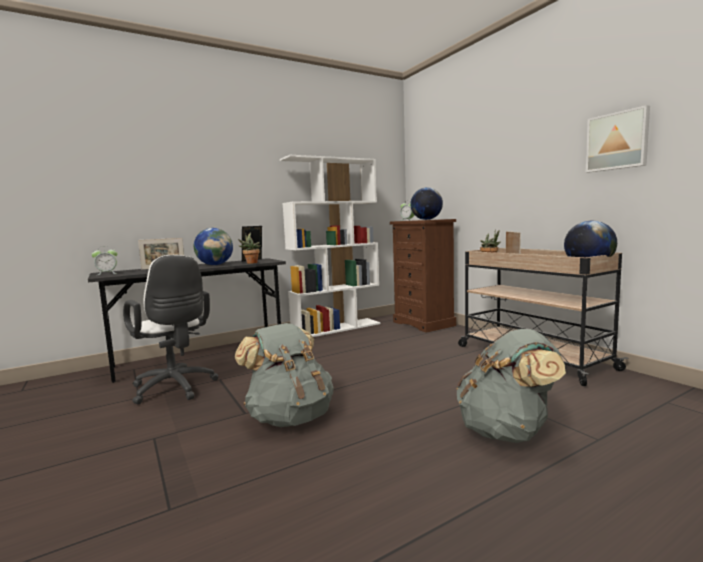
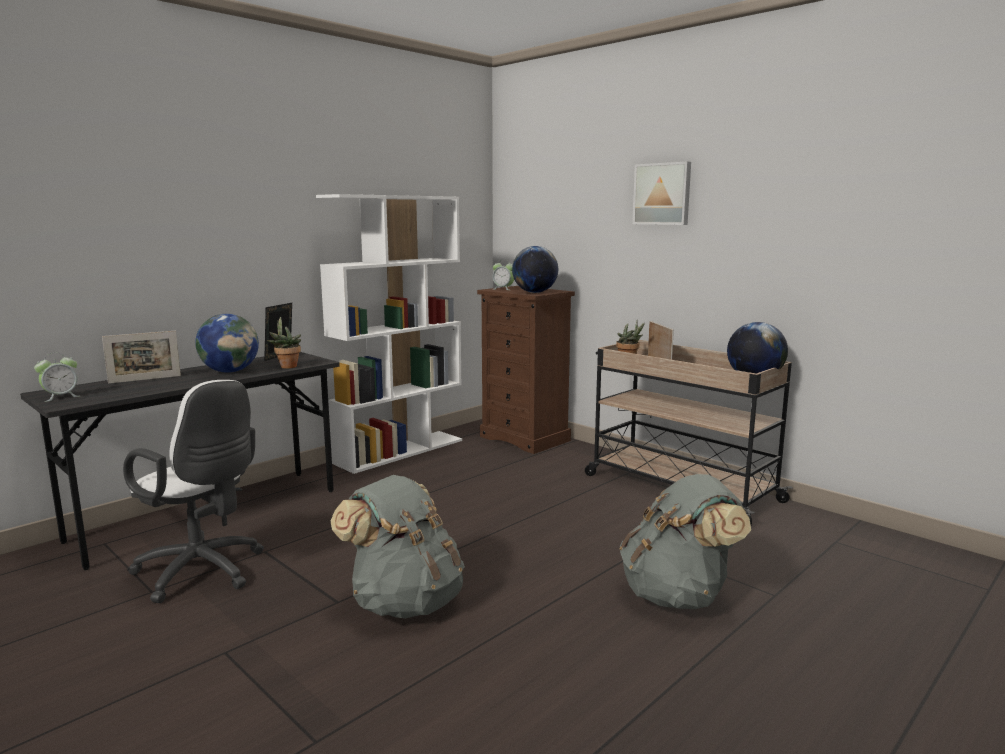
camera: 15 degrees left, 5 degrees up
(617, 141) = (791, 222): picture -> picture (662, 194)

